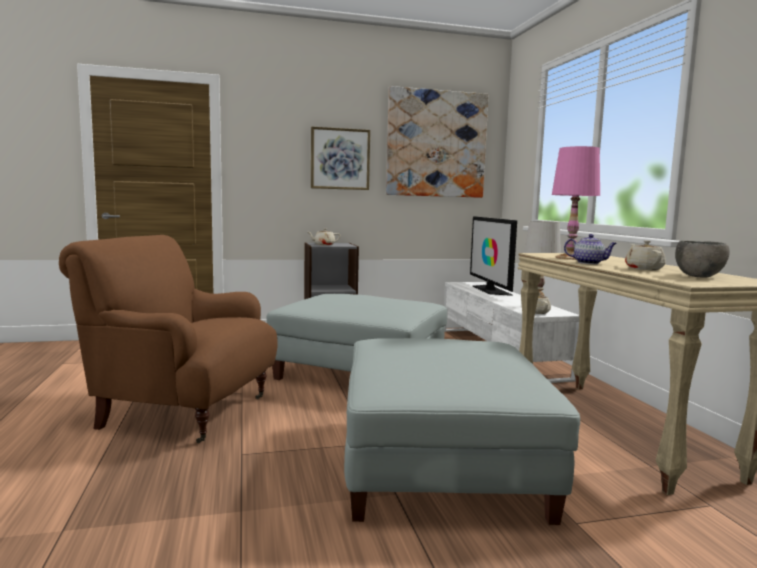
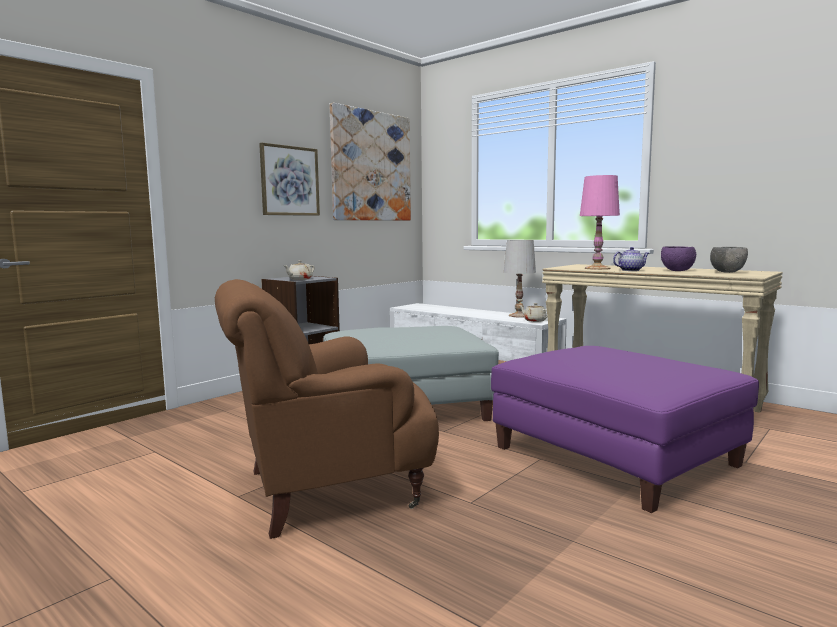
camera: 35 degrees left, 0 degrees up
(439, 464) = (613, 456): grey ottoman -> purple ottoman
(490, 290) = (447, 309): television -> none
(643, 269) = (677, 271): beige teapot -> purple bowl

